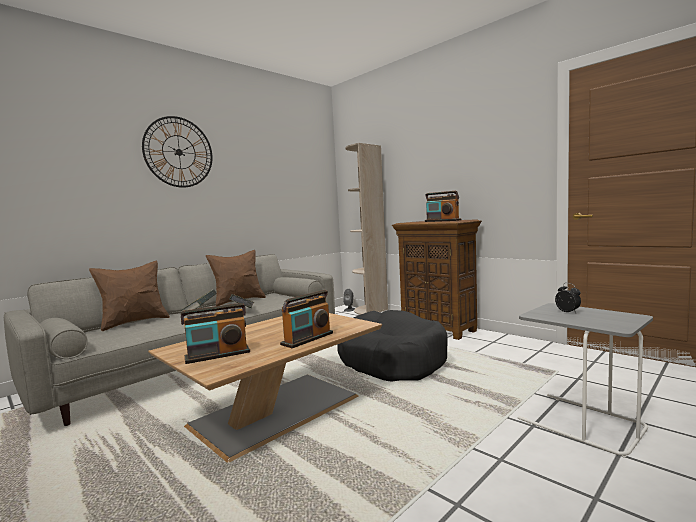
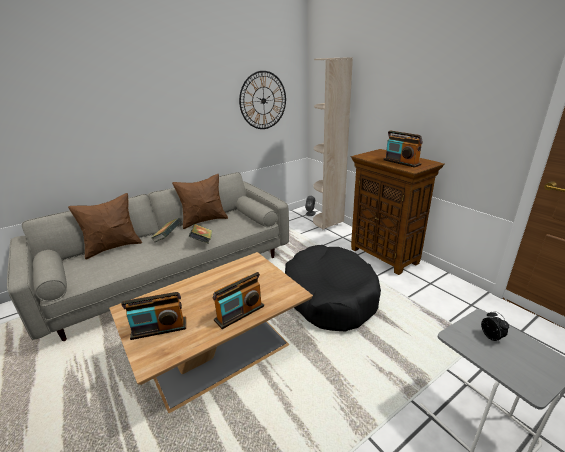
camera: 10 degrees right, 20 degrees up
(179, 152) = (140, 76): wall clock -> wall clock (263, 100)

